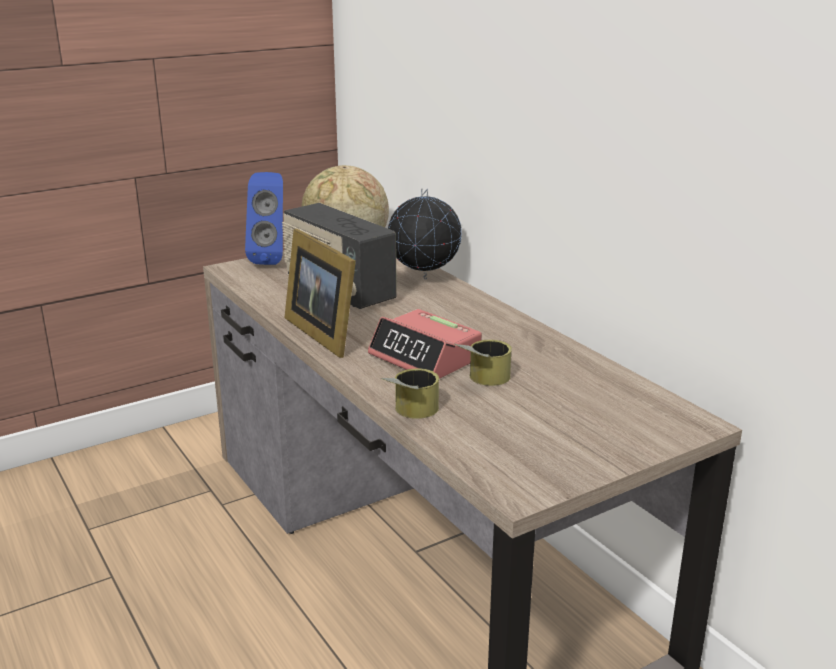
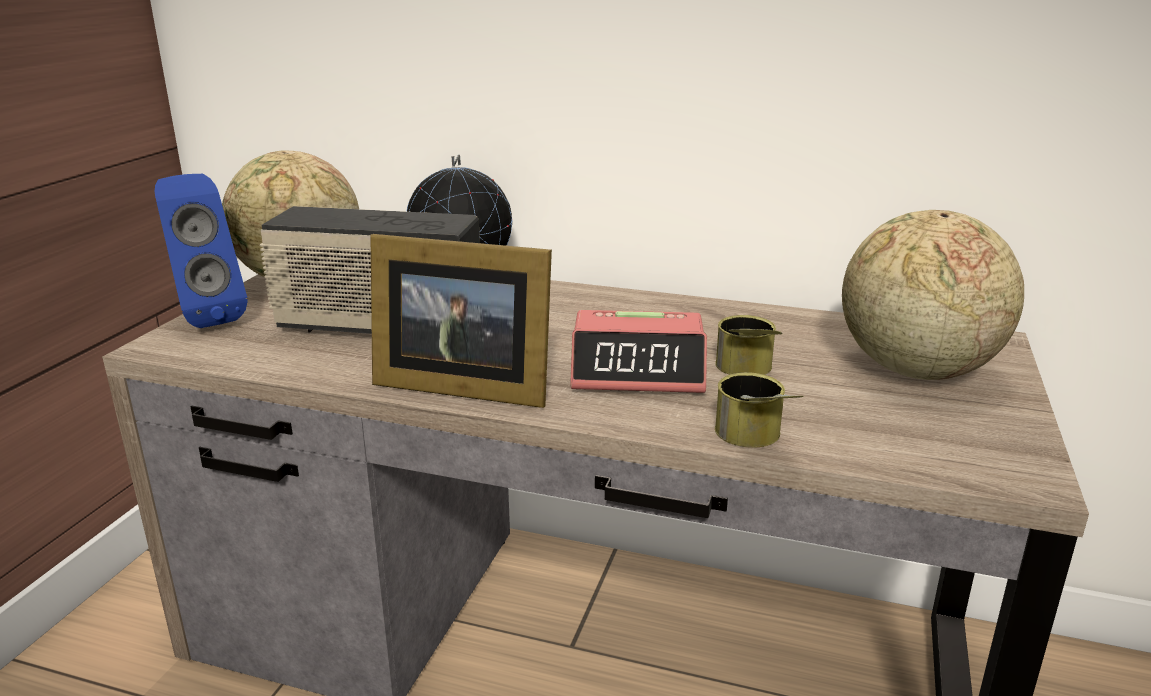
camera: 40 degrees left, 0 degrees up
(592, 419) = (915, 370): none -> globe

